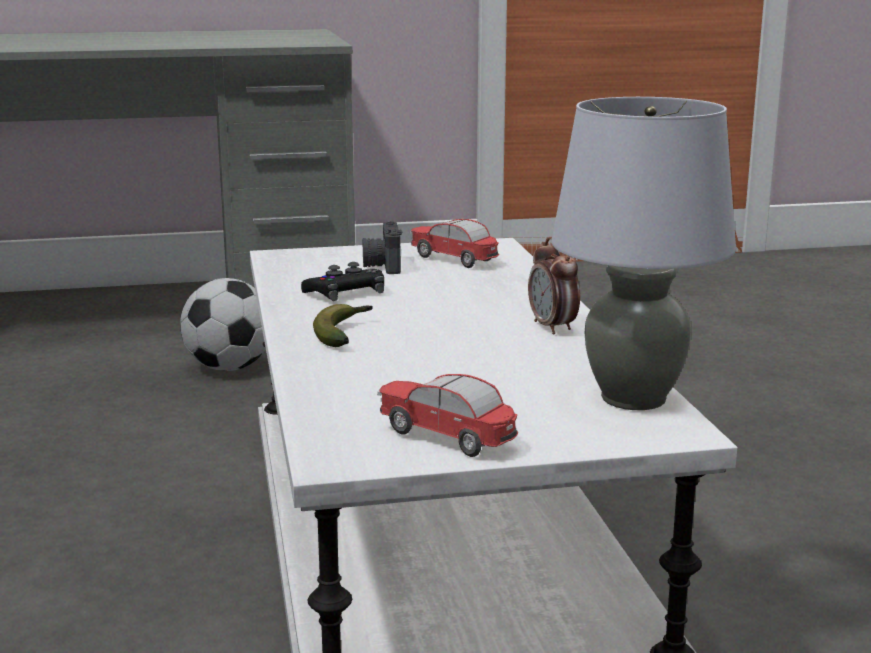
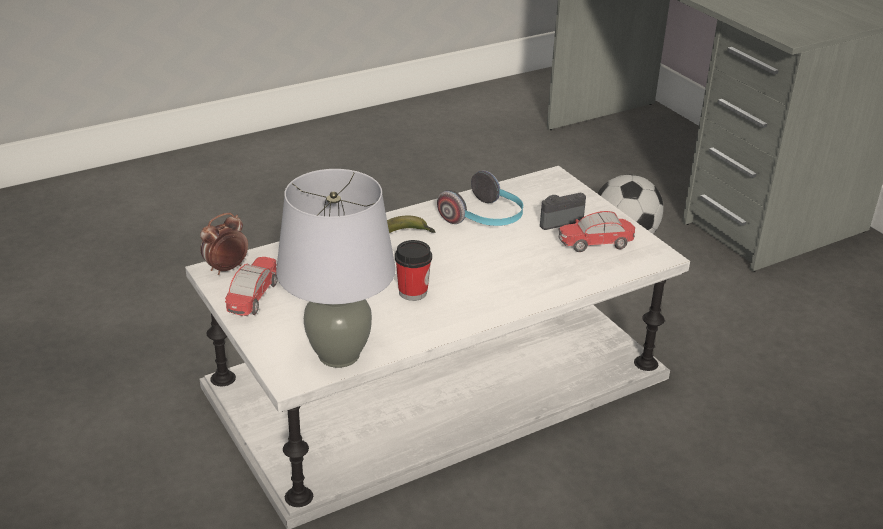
camera: 70 degrees right, 15 degrees up
(345, 293) = (485, 219): black game controller -> headphones
(453, 260) = (596, 245): toy car -> toy car turned 120 degrees counterclockwise
(498, 345) = (413, 292): none -> cup
(552, 327) = (461, 308): alarm clock -> alarm clock (226, 269)

